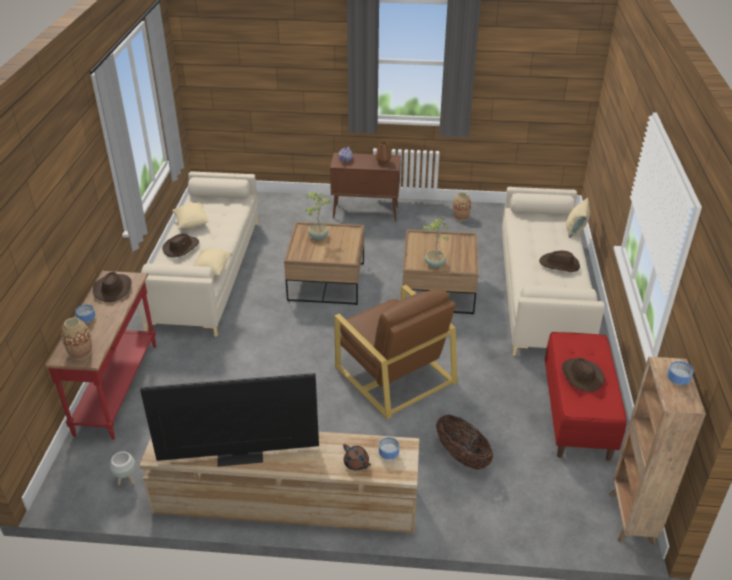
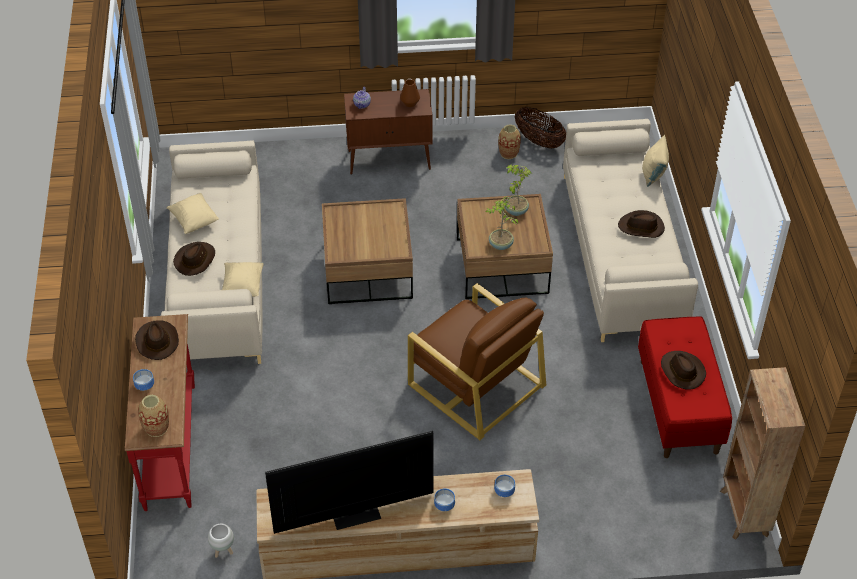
camera: 10 degrees left, 10 degrees up
(318, 236) = (354, 222): potted plant -> potted plant (515, 211)
(356, 463) = (475, 506): brown teapot -> none
(462, 456) = (567, 471): basket -> basket (539, 141)
(676, 380) = (777, 393): bowl -> bowl (443, 505)

